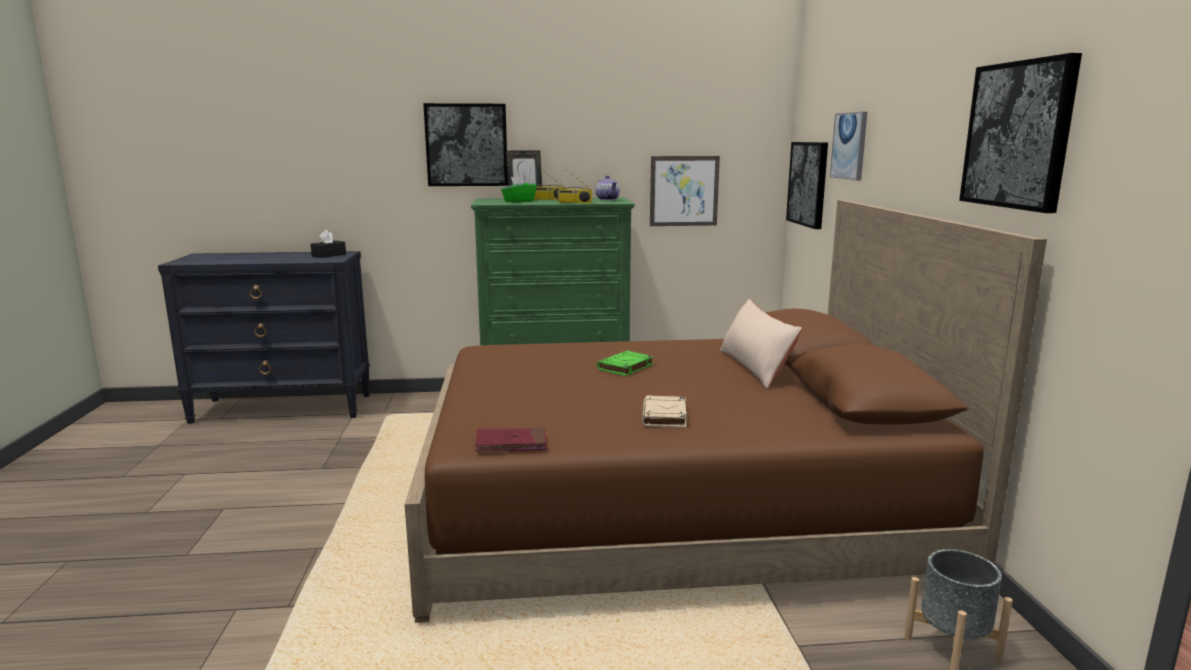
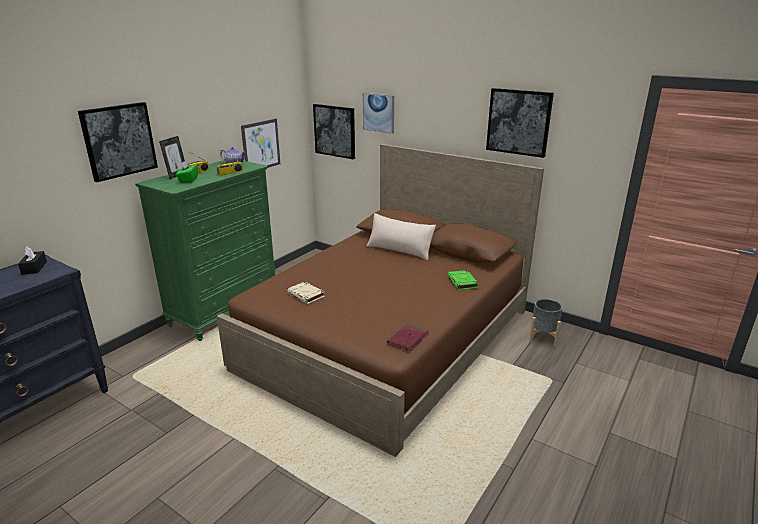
camera: 50 degrees left, 10 degrees up
(625, 367) = (351, 274): green book -> green book (462, 282)
(664, 416) = (426, 293): beige book -> beige book (306, 295)

